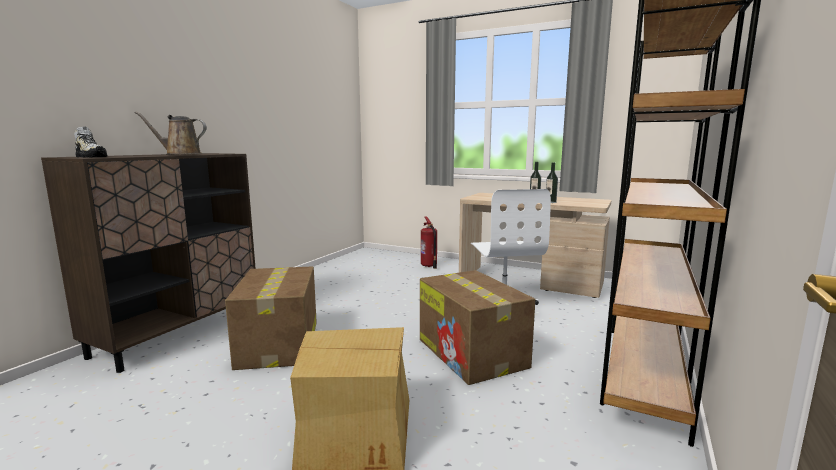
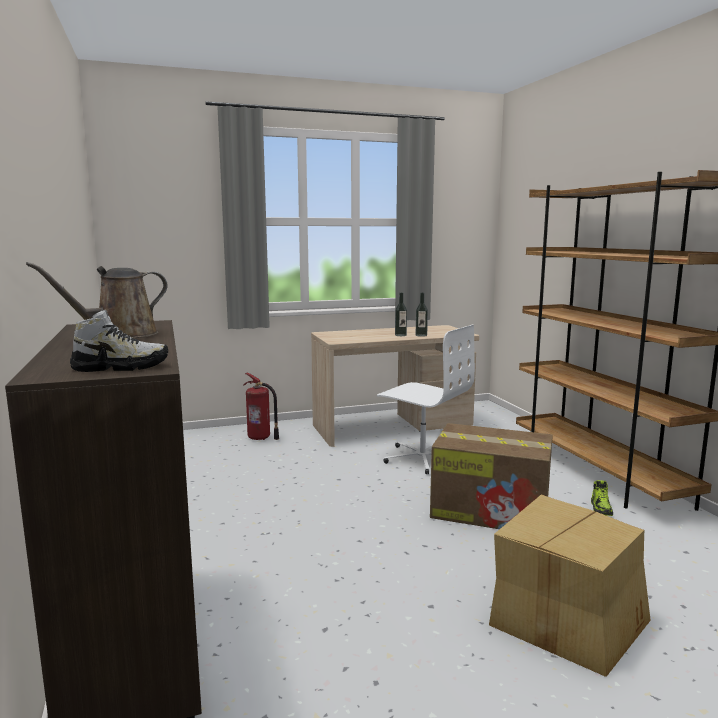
camera: 45 degrees left, 0 degrees up
(278, 344) = (315, 592): cardboard box -> none
(573, 393) = (601, 508): none -> shoe

